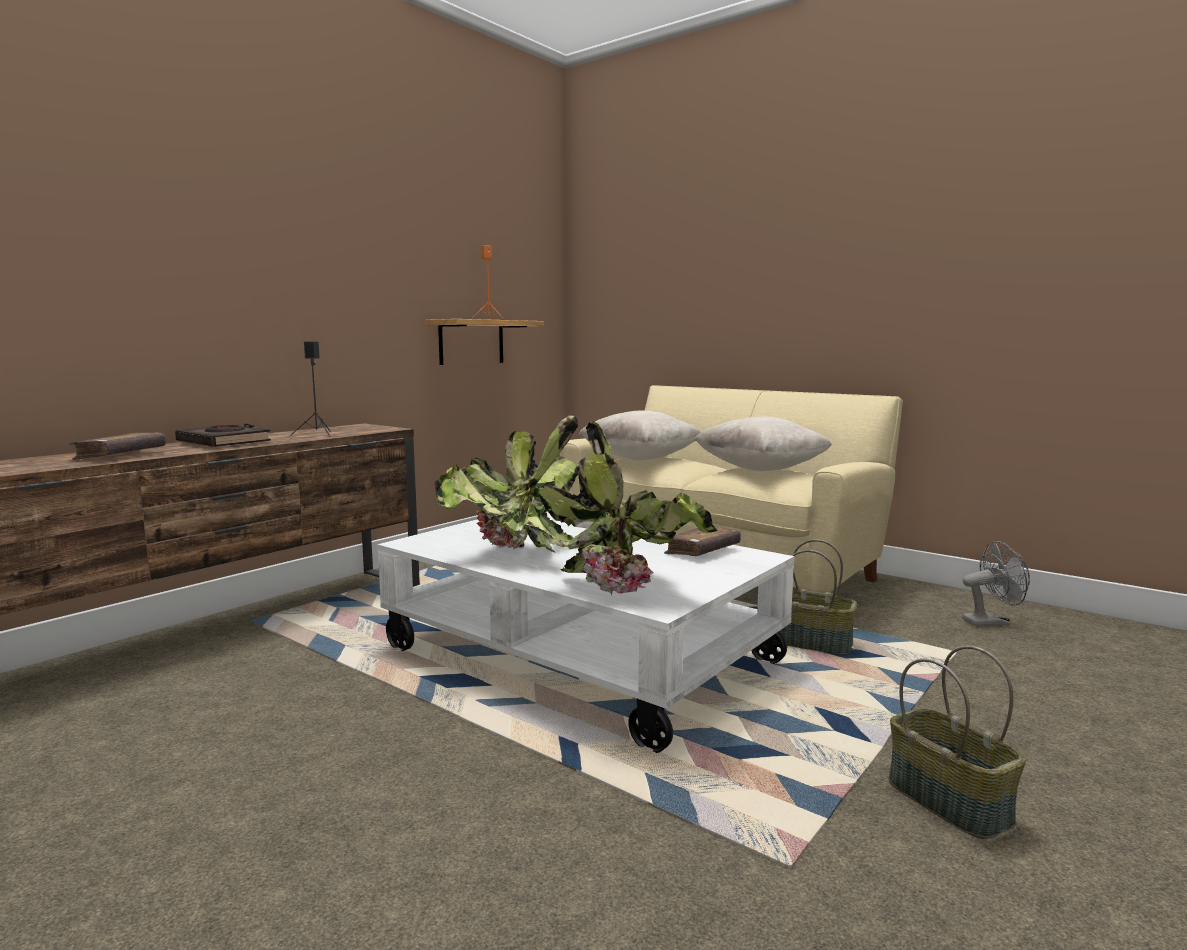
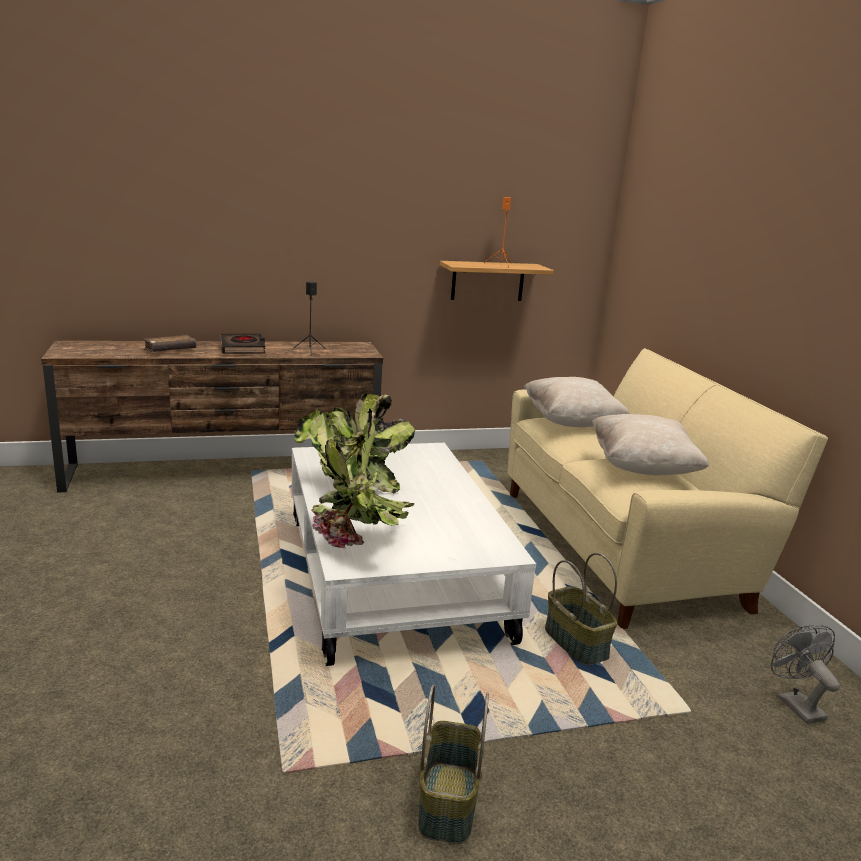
camera: 35 degrees right, 10 degrees up
(702, 551) = (475, 531): brown book -> none
(991, 622) = (795, 704): grey fan -> grey fan turned 135 degrees counterclockwise

